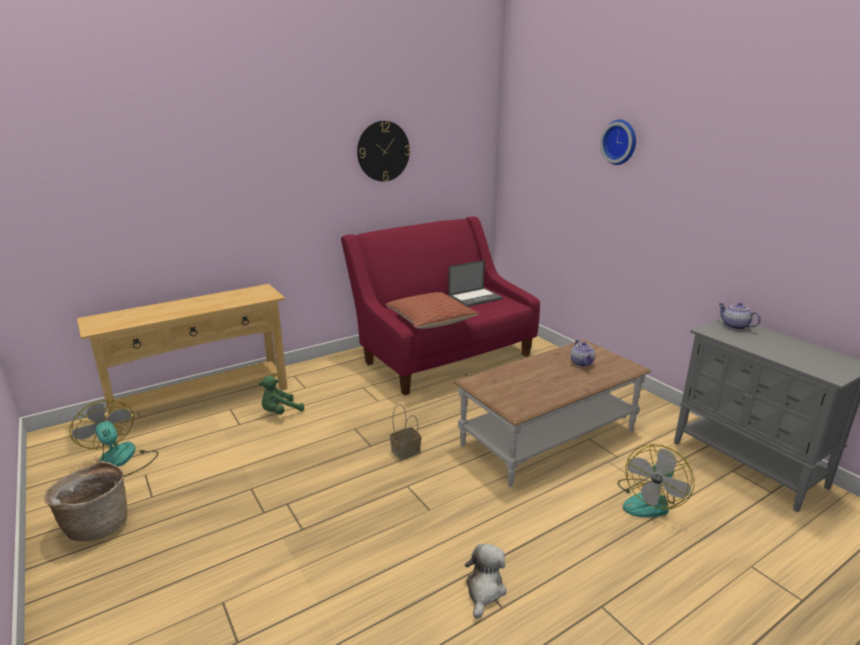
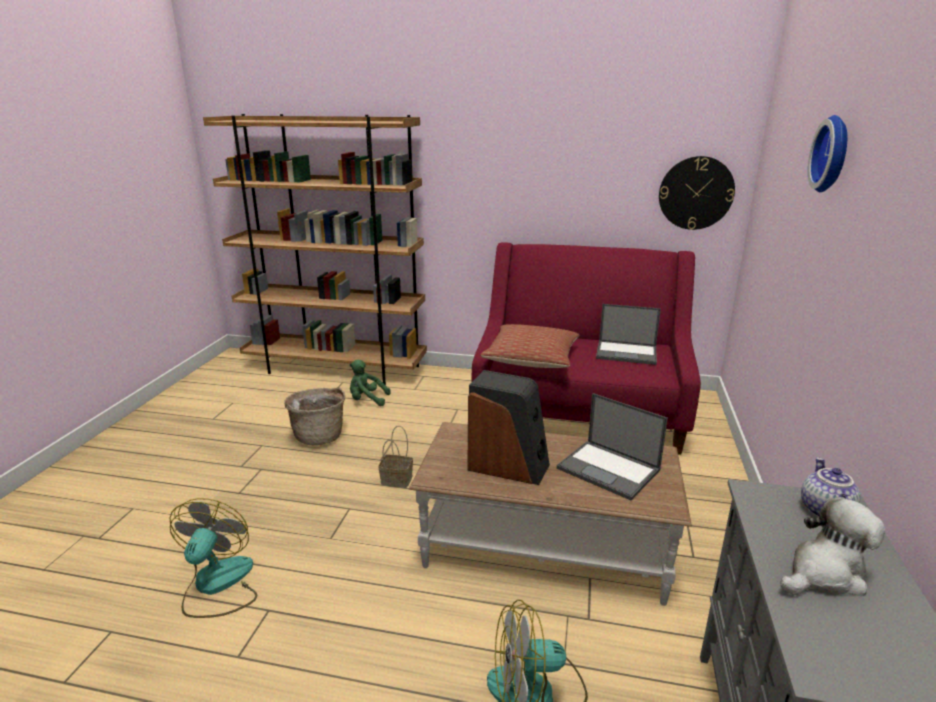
camera: 45 degrees right, 0 degrees up
(97, 524) = (168, 420): basket -> basket (319, 435)
(121, 461) = (237, 387): fan -> fan (217, 585)
(202, 402) = (336, 369): beige console table -> brown bookcase
(383, 151) = (566, 151): wall clock -> wall clock (696, 193)
(484, 590) = (251, 632): plush toy -> plush toy (824, 573)
(539, 385) = (508, 466): none -> speaker
(582, 363) = (609, 469): teapot -> laptop

